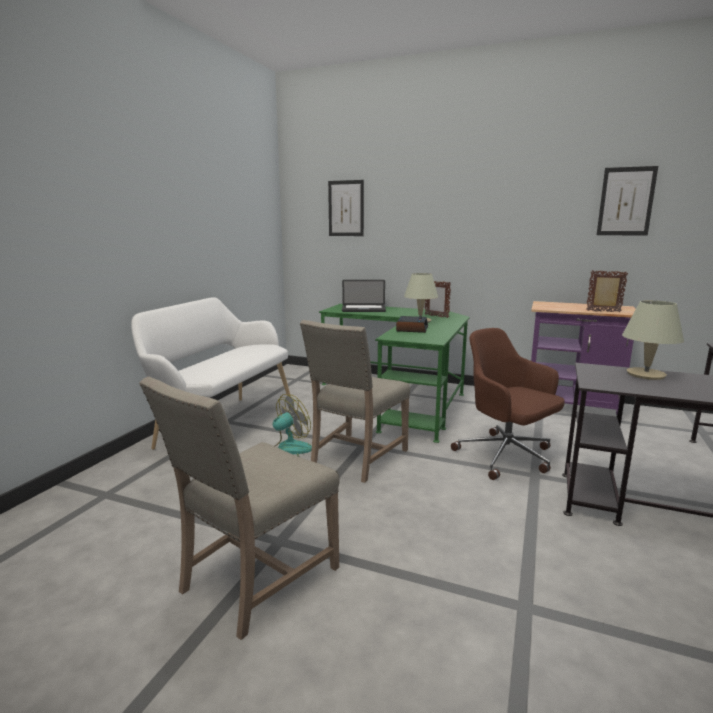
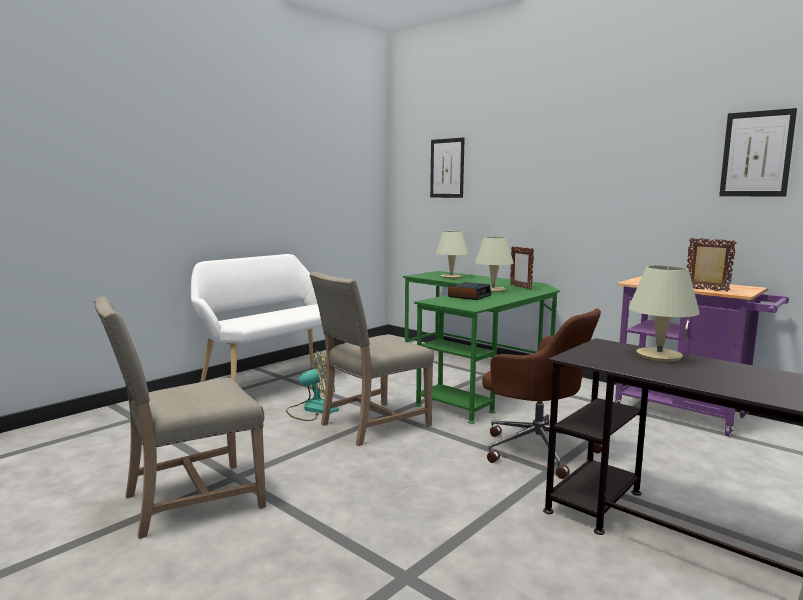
camera: 20 degrees right, 5 degrees down
(363, 309) = (451, 277): laptop -> beige table lamp
(506, 456) = (536, 448): brown office chair -> brown office chair turned 150 degrees clockwise

